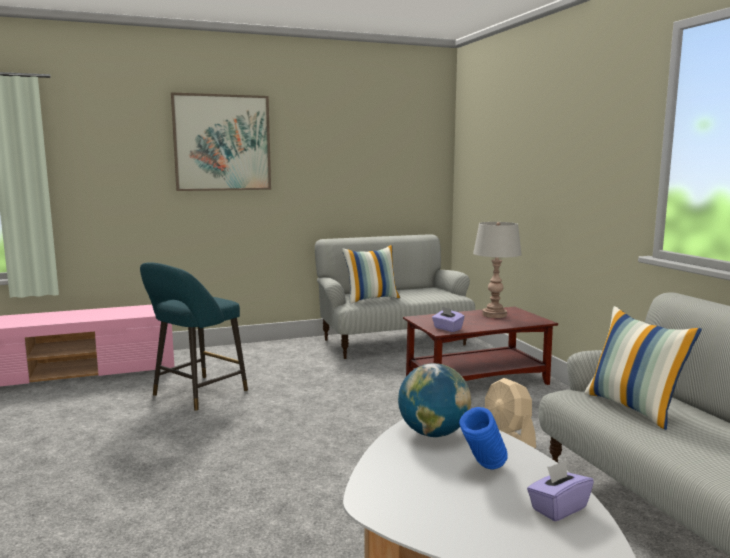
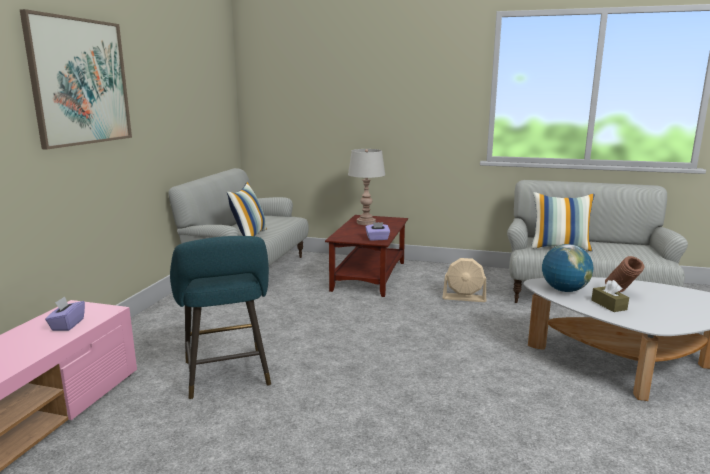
camera: 55 degrees left, 5 degrees up
(417, 466) = (608, 305): none -> brown tissue box
(483, 470) = (621, 293): blue vase -> brown vase
(558, 508) = (671, 292): purple tissue box -> purple tissue box (67, 325)

